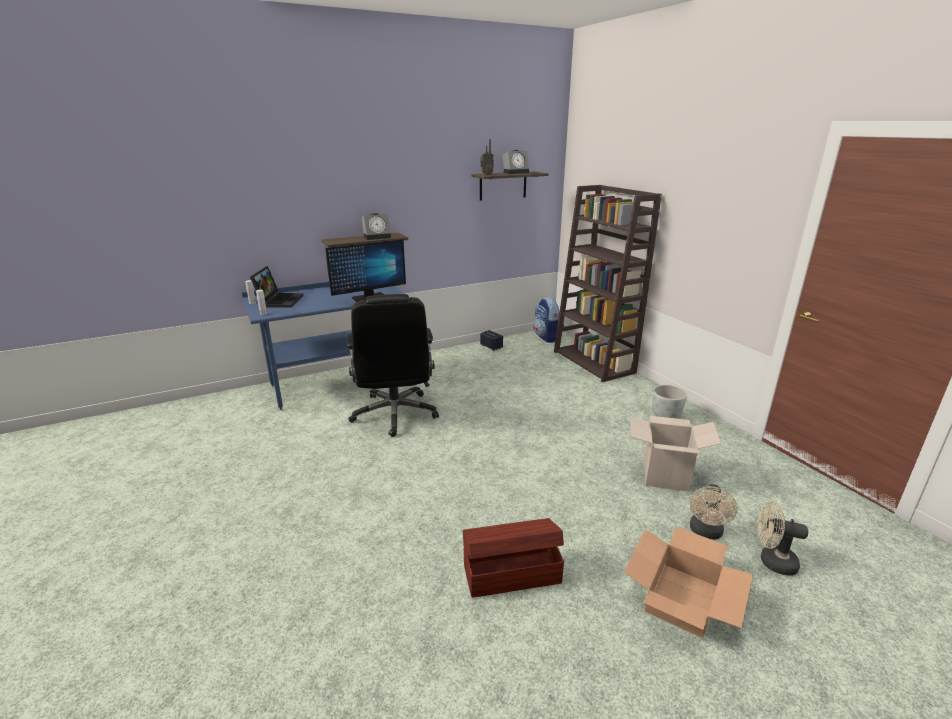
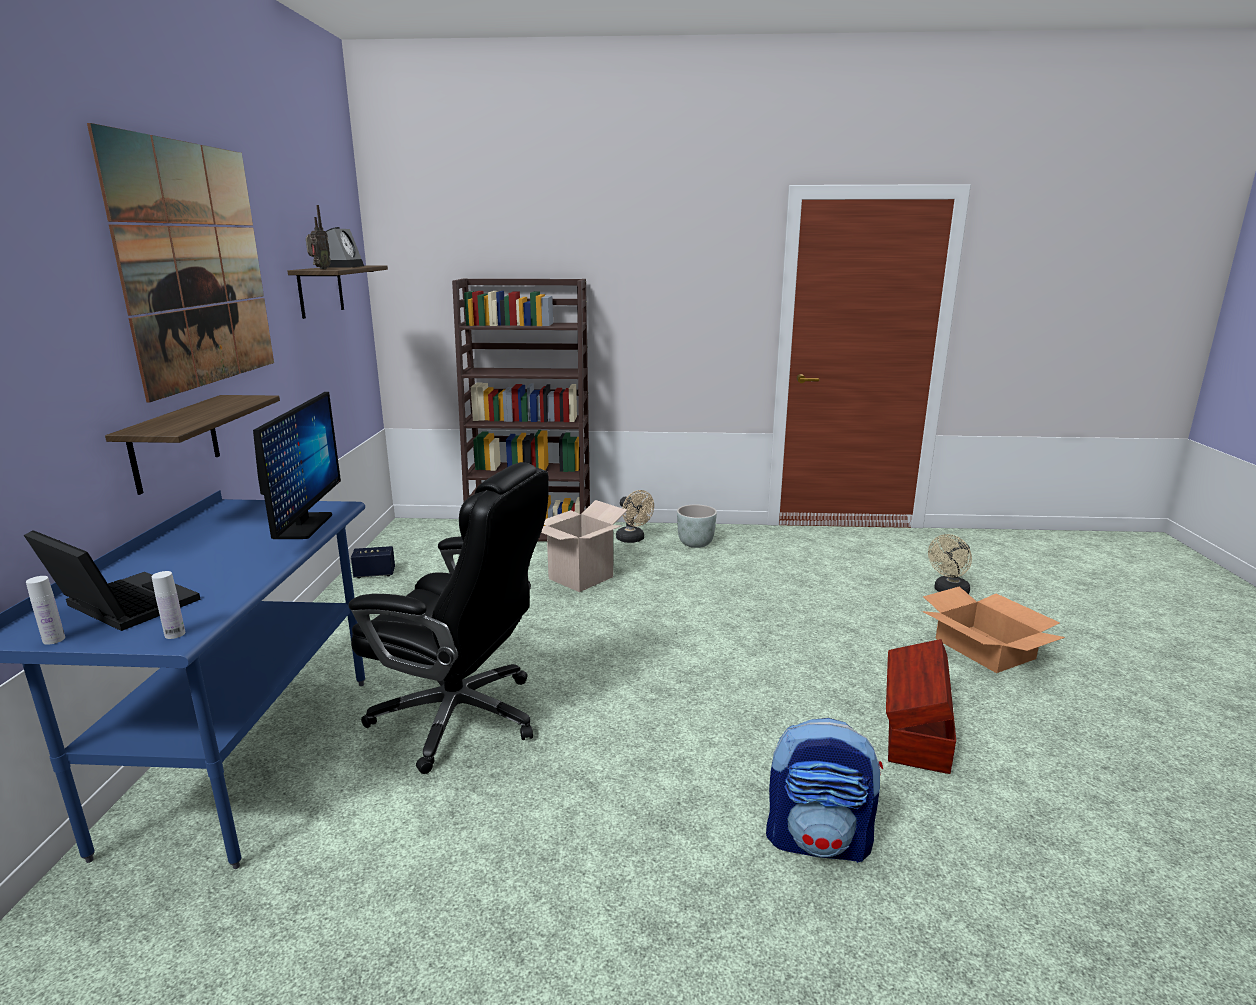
camera: 60 degrees left, 5 degrees down
(377, 237) = (221, 406): alarm clock -> none
(393, 172) = (195, 266): none -> picture
(547, 337) = (418, 532): backpack -> backpack (819, 841)
(665, 476) = (800, 585): cardboard box -> cardboard box (580, 578)
(706, 532) = (898, 602): beige fan -> beige fan (633, 539)

